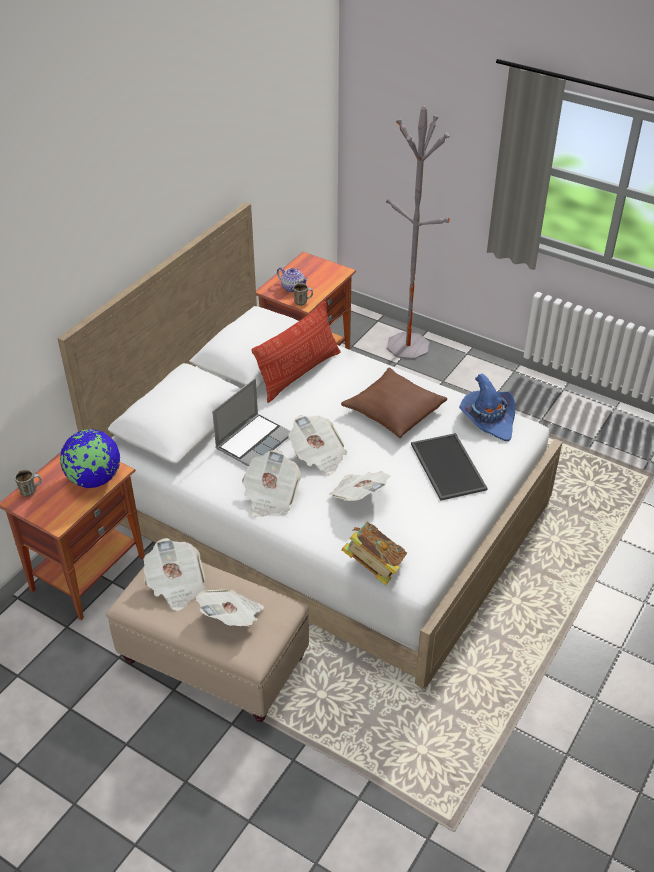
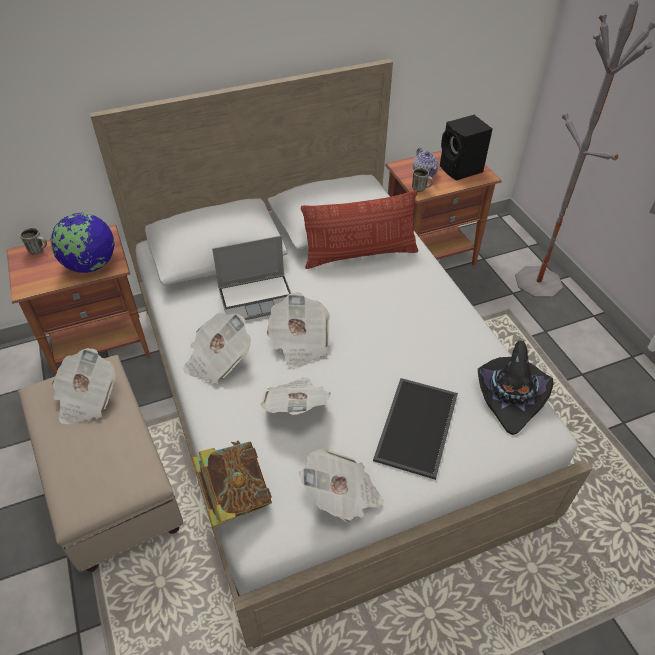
camera: 35 degrees right, 5 degrees up
(232, 617) = (95, 460): newspaper -> newspaper (342, 495)
(319, 273) = (461, 170): none -> black speaker
(393, 410) = (416, 334): brown pillow -> none
(488, 419) = (510, 396): blue hat -> black hat

